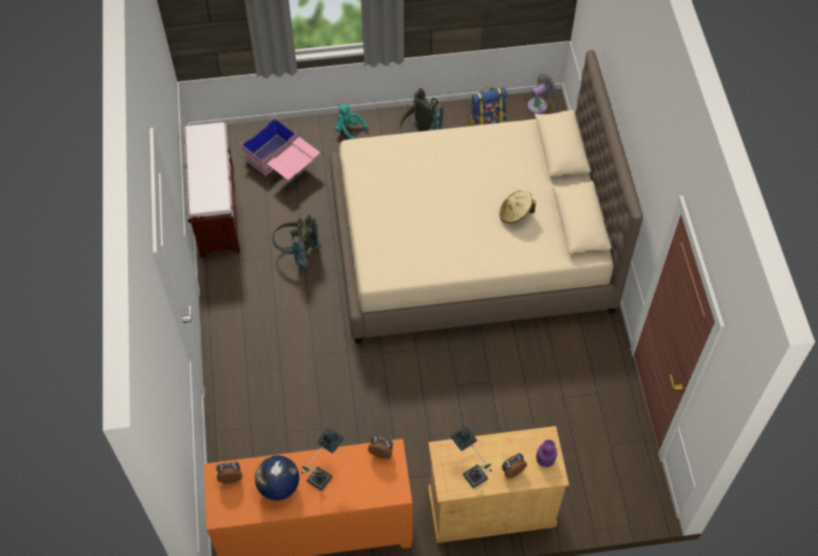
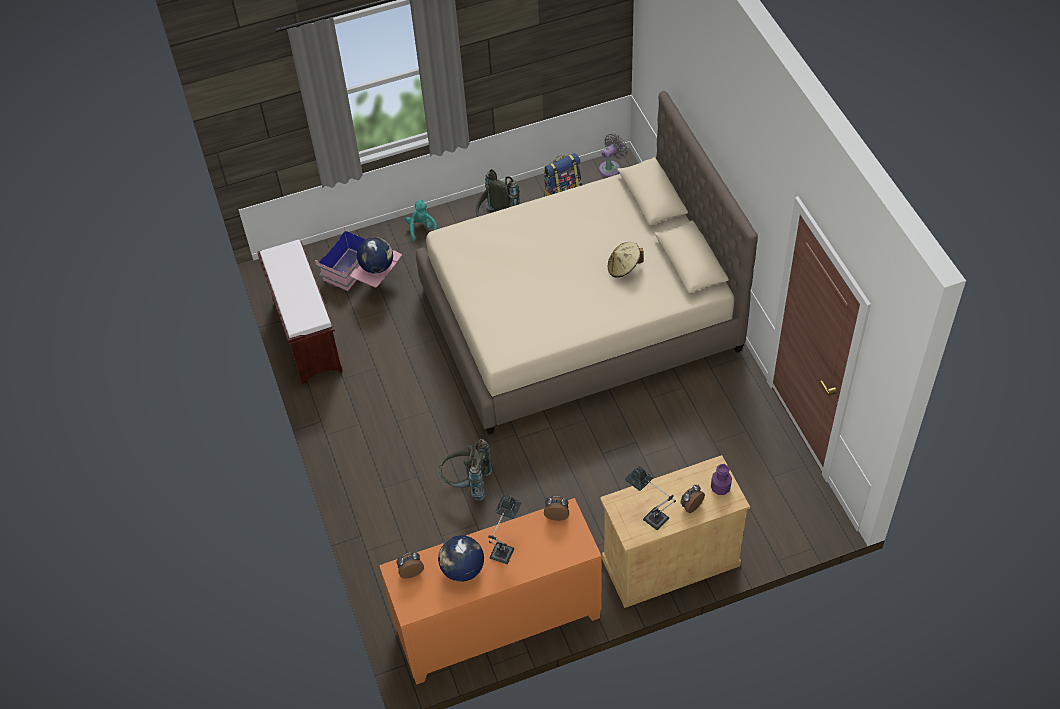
camera: 10 degrees left, 5 degrees down
(294, 160) = (377, 267): none -> globe
(296, 252) = (401, 358): grey backpack -> grey backpack (467, 484)
(348, 129) = (422, 229): turquoise plush toy -> turquoise plush toy turned 60 degrees clockwise

